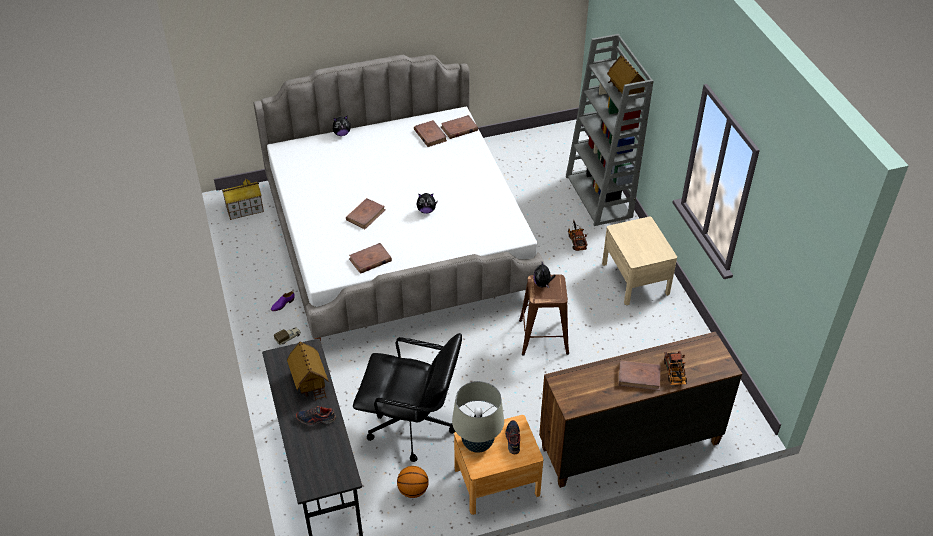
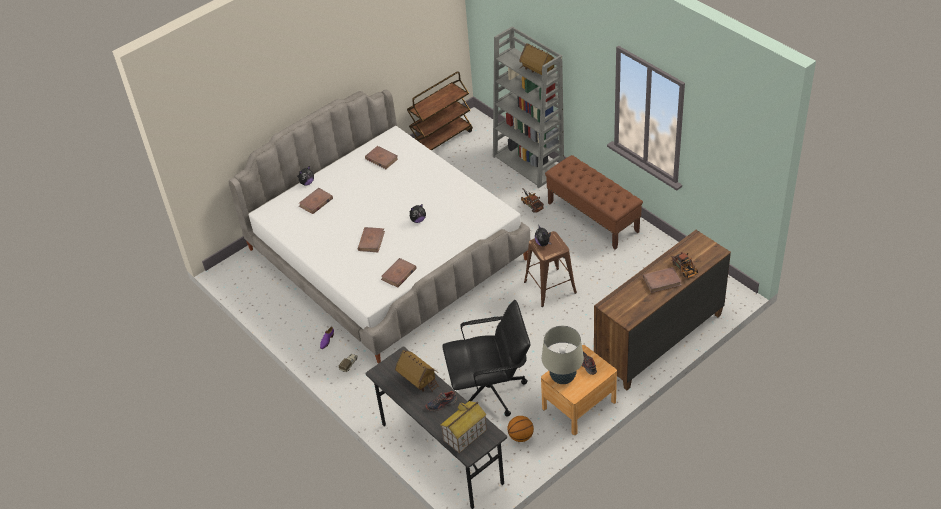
camera: 20 degrees left, 0 degrees up
(244, 209) = (241, 277): toy house -> toy house (465, 435)
(459, 129) = (402, 146): brown book -> brown book (316, 202)
(524, 140) = (441, 139): none -> brown cart
(635, 278) = (593, 217): beige nightstand -> brown bench

